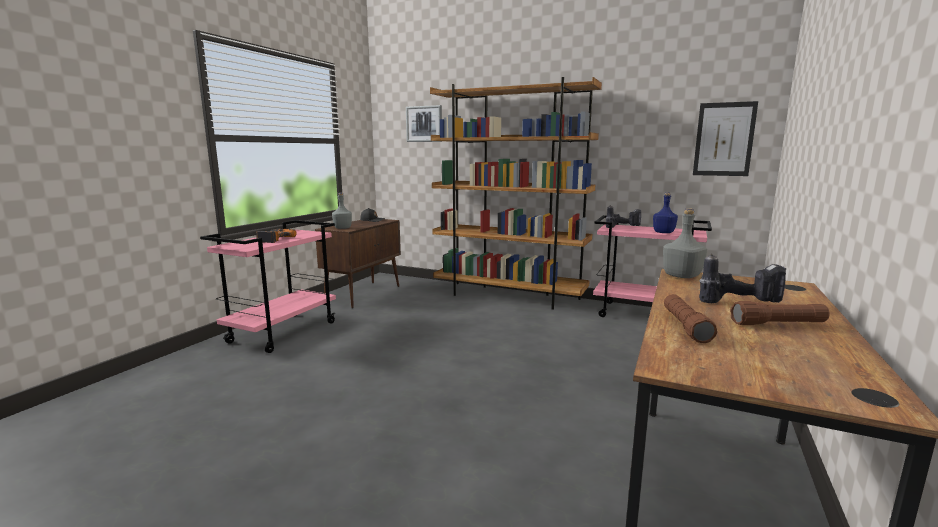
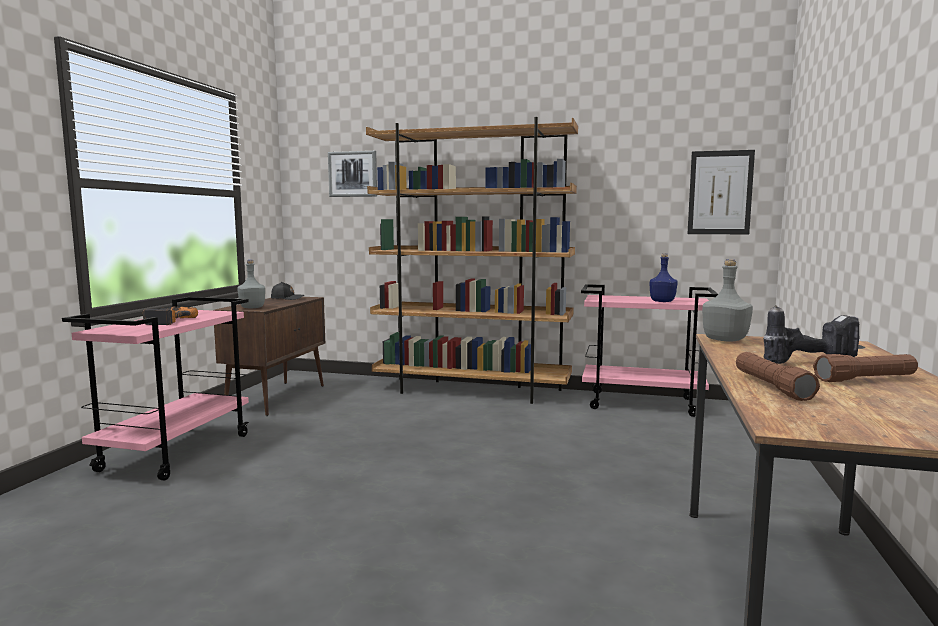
camera: 10 degrees left, 5 degrees down
(623, 227) = (612, 297): power drill -> none

